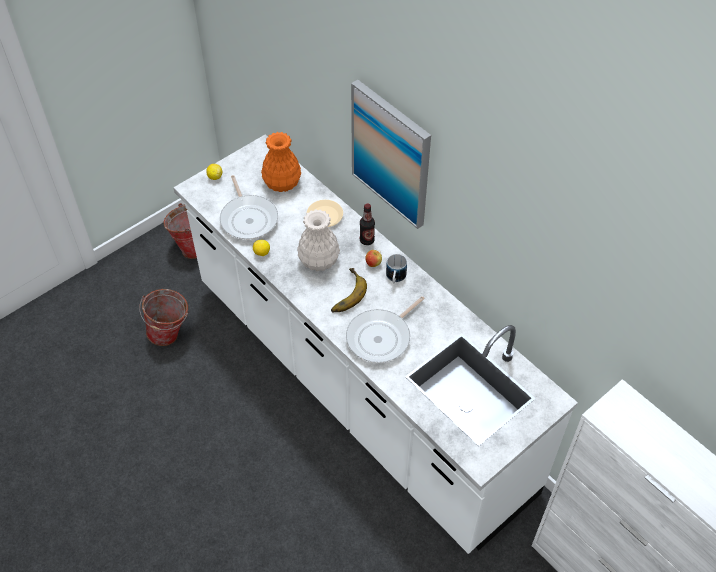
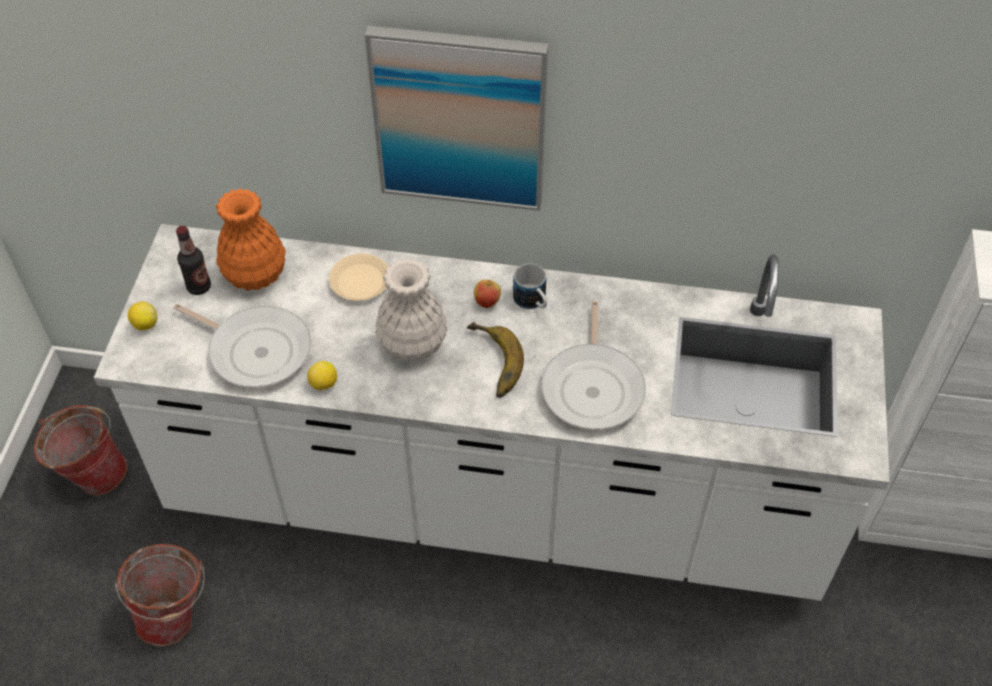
camera: 40 degrees left, 0 degrees up
(367, 240) = (448, 278): bottle -> bottle (199, 287)

